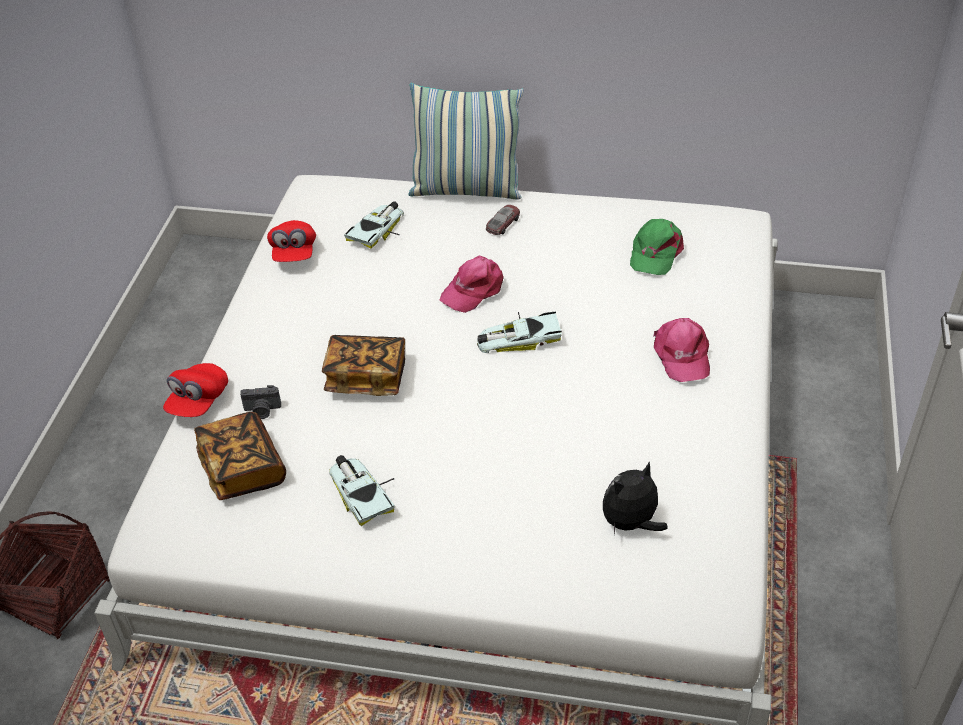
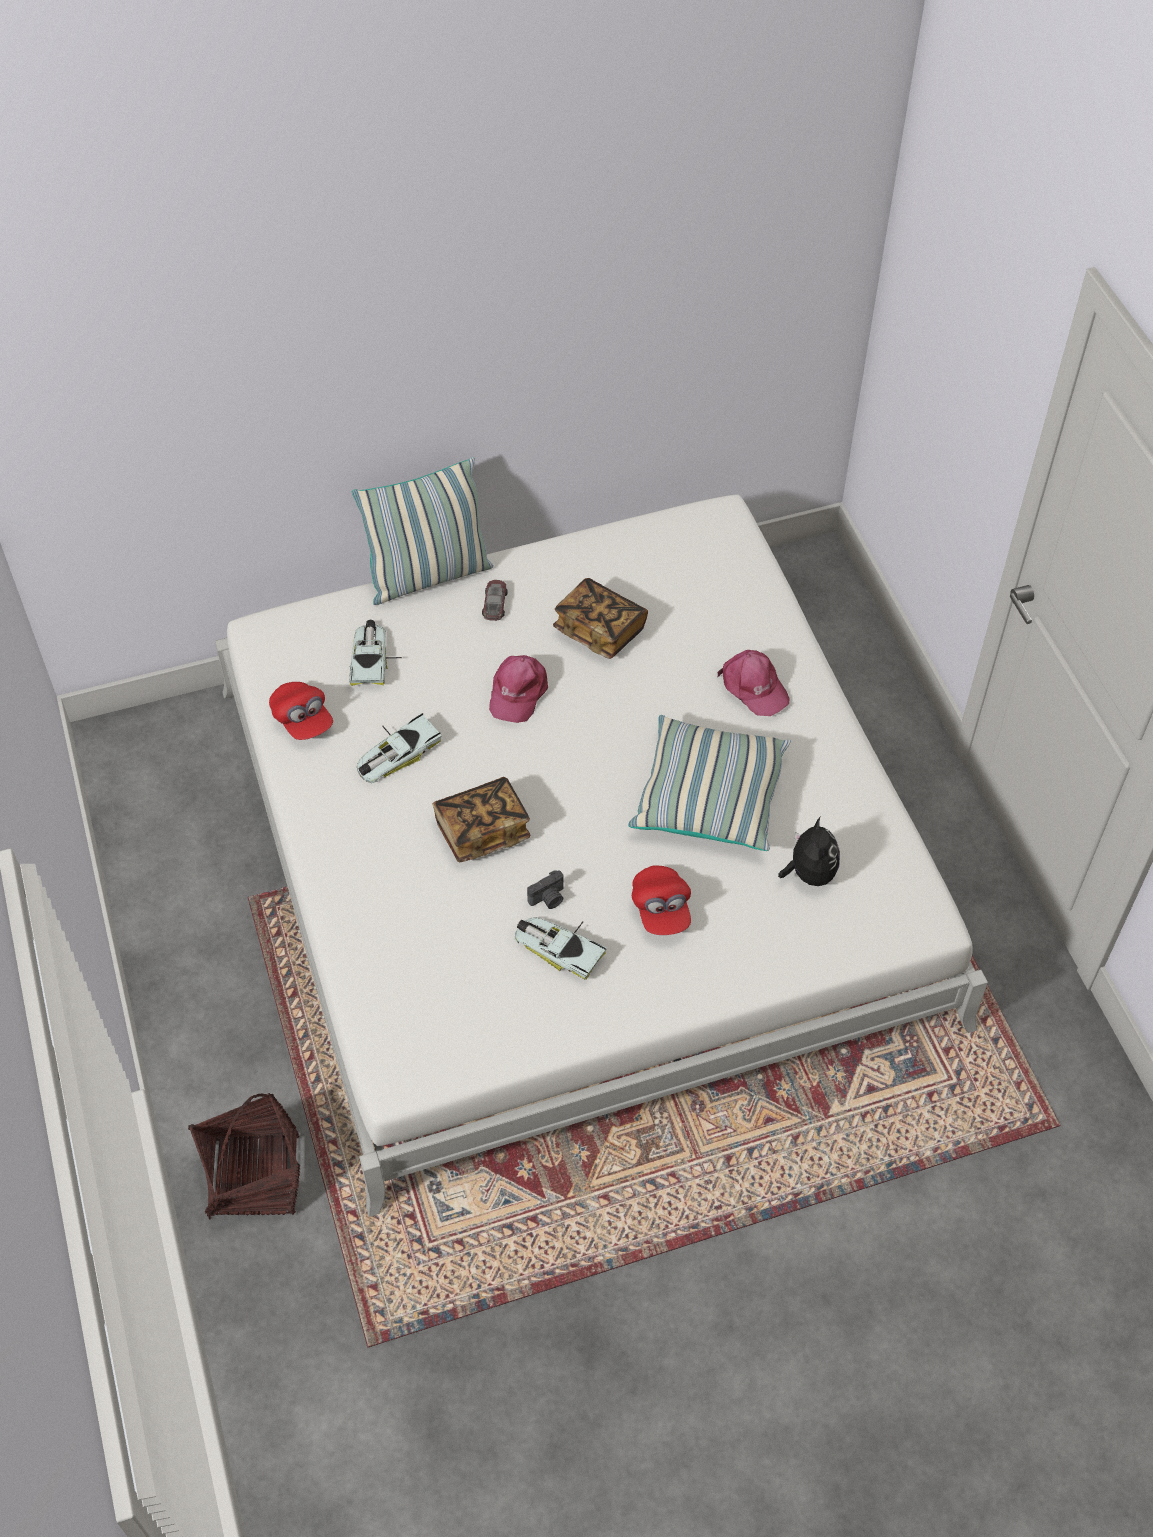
camera: 30 degrees left, 10 degrees up
(198, 401) = (332, 924): red cap -> red cap (661, 909)
(242, 469) = (431, 974): book -> book (600, 630)
(262, 410) = (404, 907): camera -> camera (548, 898)
(518, 338) = (596, 729): toy car -> toy car (396, 753)
(580, 426) = (709, 797): none -> pillow
(631, 523) = (809, 873): plush toy -> plush toy turned 150 degrees clockwise
(655, 253) = (665, 583): green cap -> none

